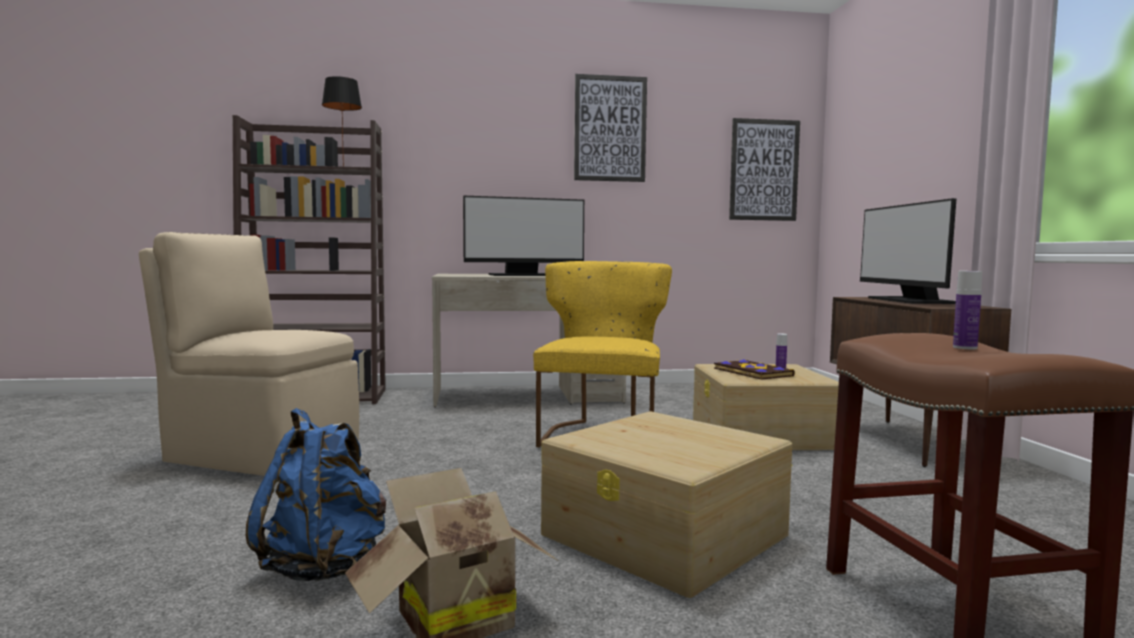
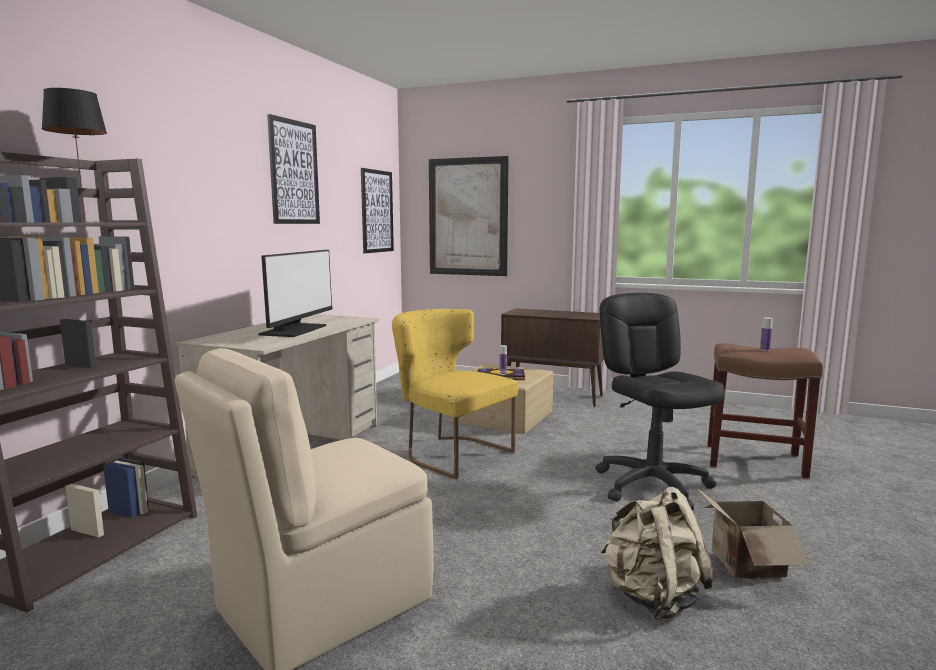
camera: 60 degrees left, 5 degrees up
(324, 566) = (653, 598): blue backpack -> beige backpack
(666, 535) = (653, 485): beige storage box -> black office chair
(877, 166) = (467, 217): none -> picture
(909, 300) = (548, 312): monitor -> none

